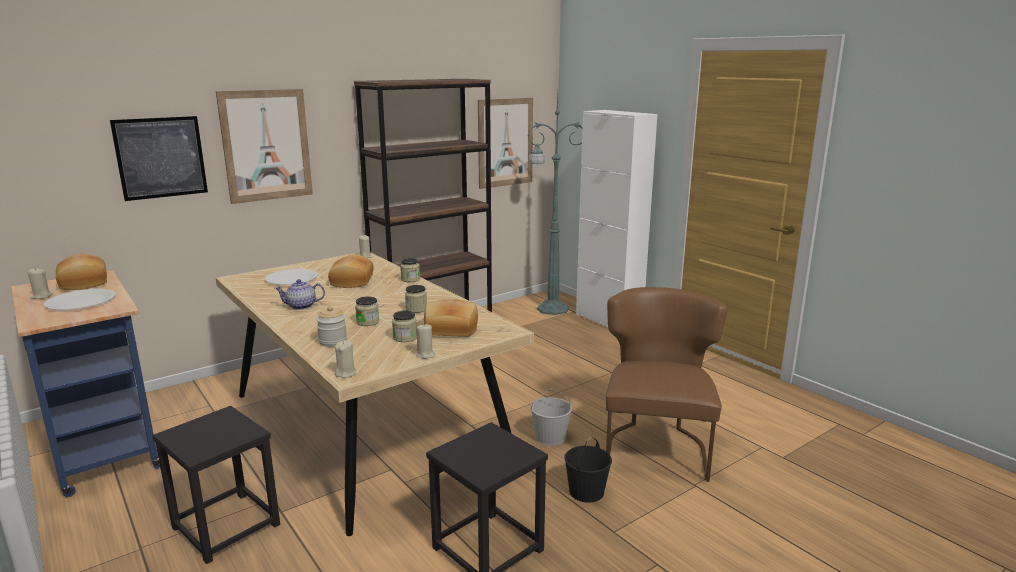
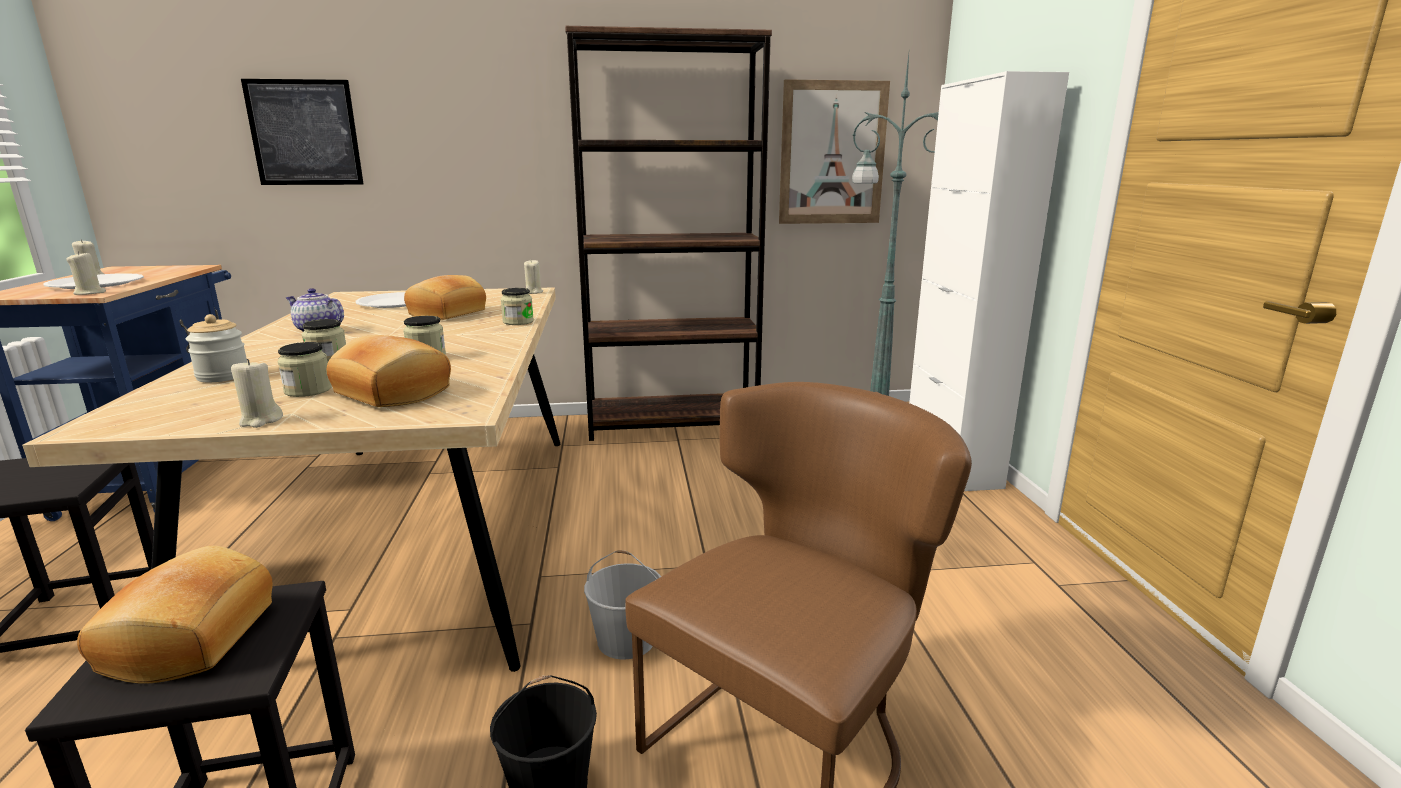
camera: 30 degrees right, 0 degrees up
(82, 283) = (159, 270): bread -> bread (186, 639)
(266, 145) = (442, 128): picture -> none
(346, 373) = (103, 422): beige candle -> beige candle (90, 293)

